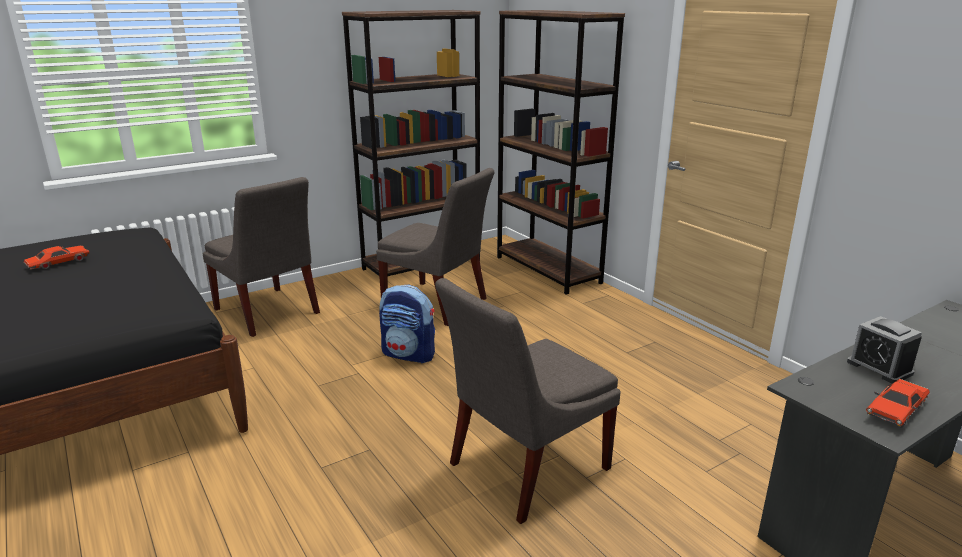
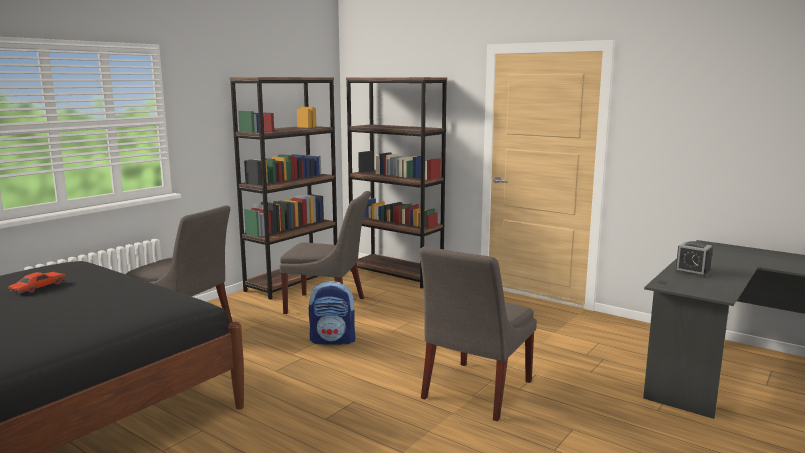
camera: 20 degrees left, 10 degrees down
(896, 410) = (716, 287): red toy car -> none

